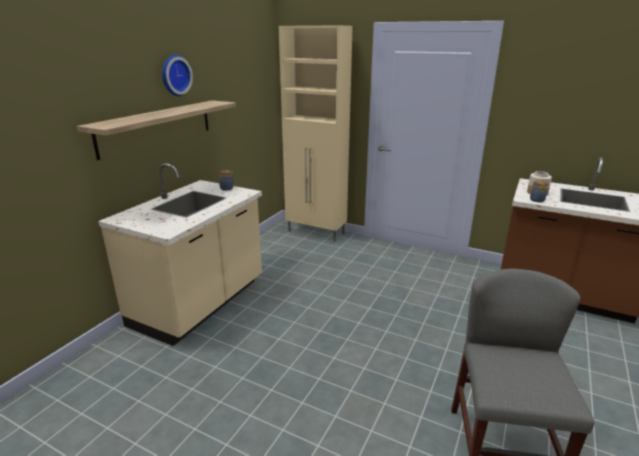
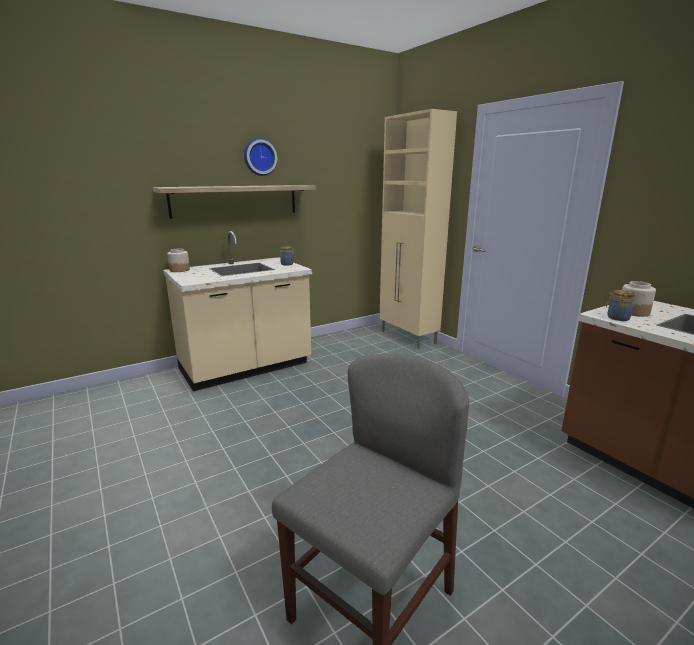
camera: 30 degrees right, 5 degrees down
(122, 218) = (180, 270): none -> jar

